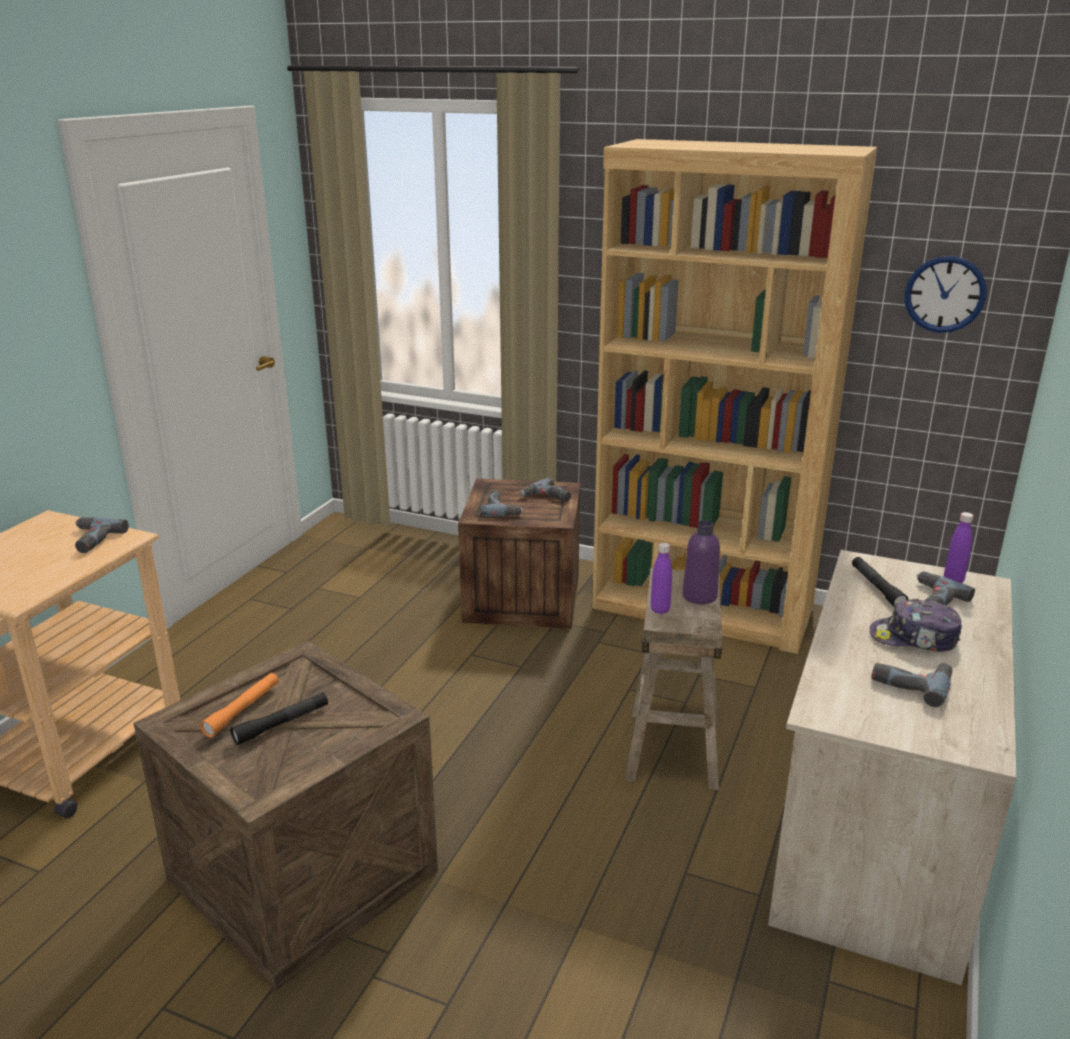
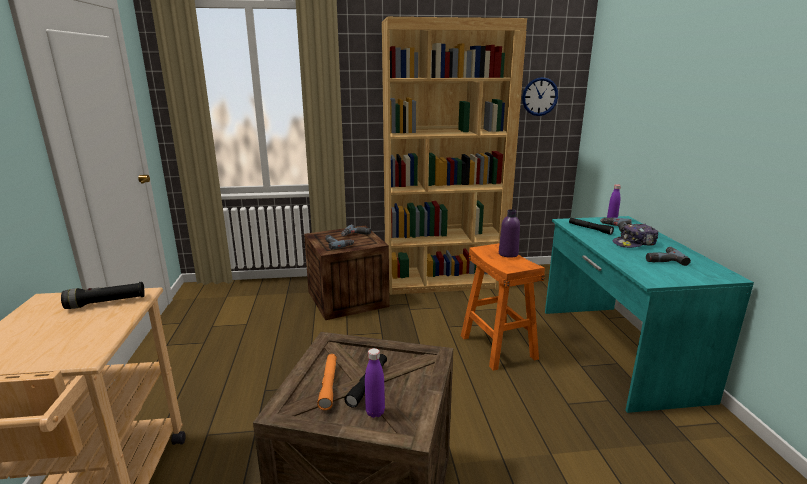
camera: 30 degrees left, 5 degrees down
(90, 540) = (106, 303): power drill -> black flashlight
(660, 610) = (499, 264): purple bottle -> purple bottle (375, 412)
(672, 747) = (497, 347): beige stool -> orange stool
(876, 828) = (616, 351): beige desk -> turquoise desk

